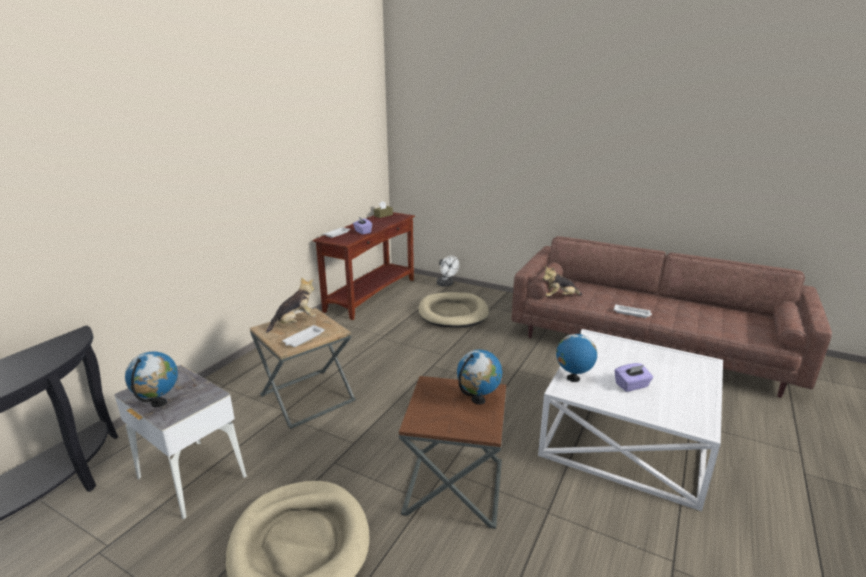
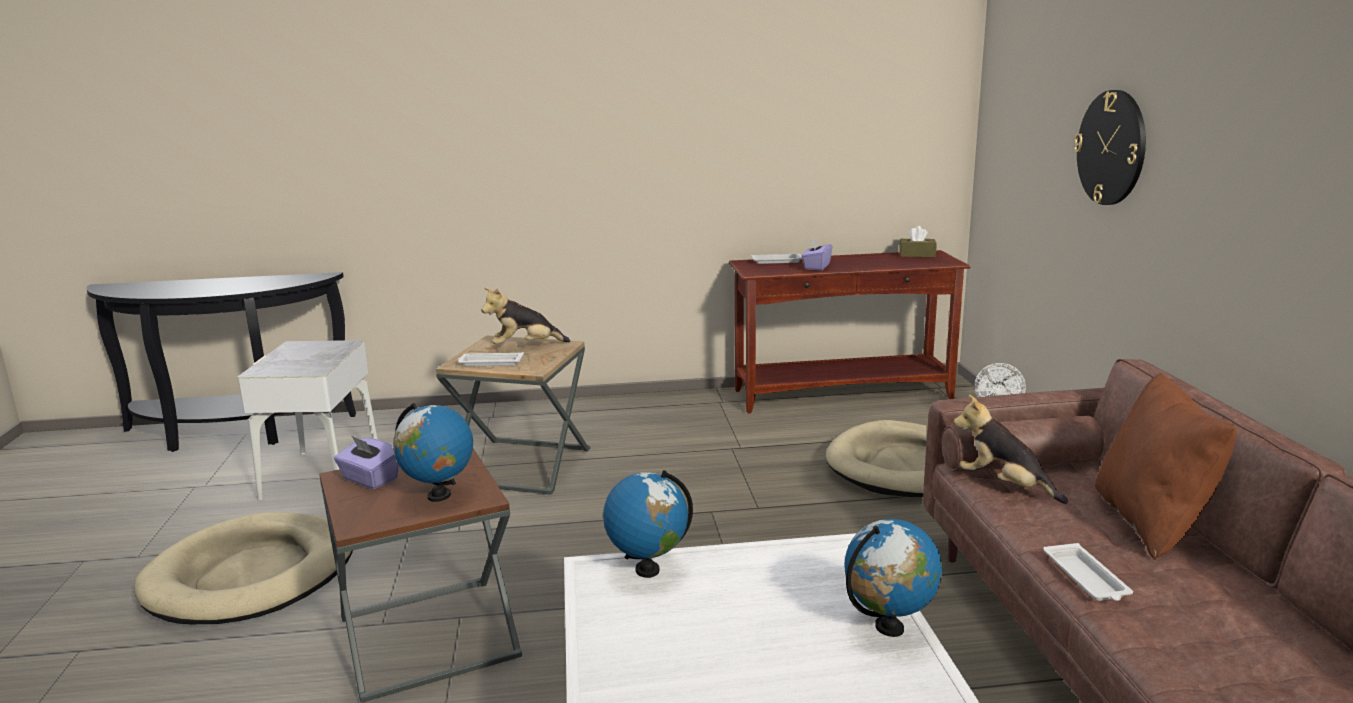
camera: 55 degrees right, 5 degrees down
(159, 403) = (282, 359): globe -> globe (889, 628)
(295, 323) = (525, 347): plush toy -> plush toy turned 150 degrees clockwise
(501, 154) = (1111, 148): none -> wall clock
(606, 291) = (1152, 523): none -> brown pillow
(631, 385) = (695, 635): purple tissue box -> purple tissue box (369, 479)

